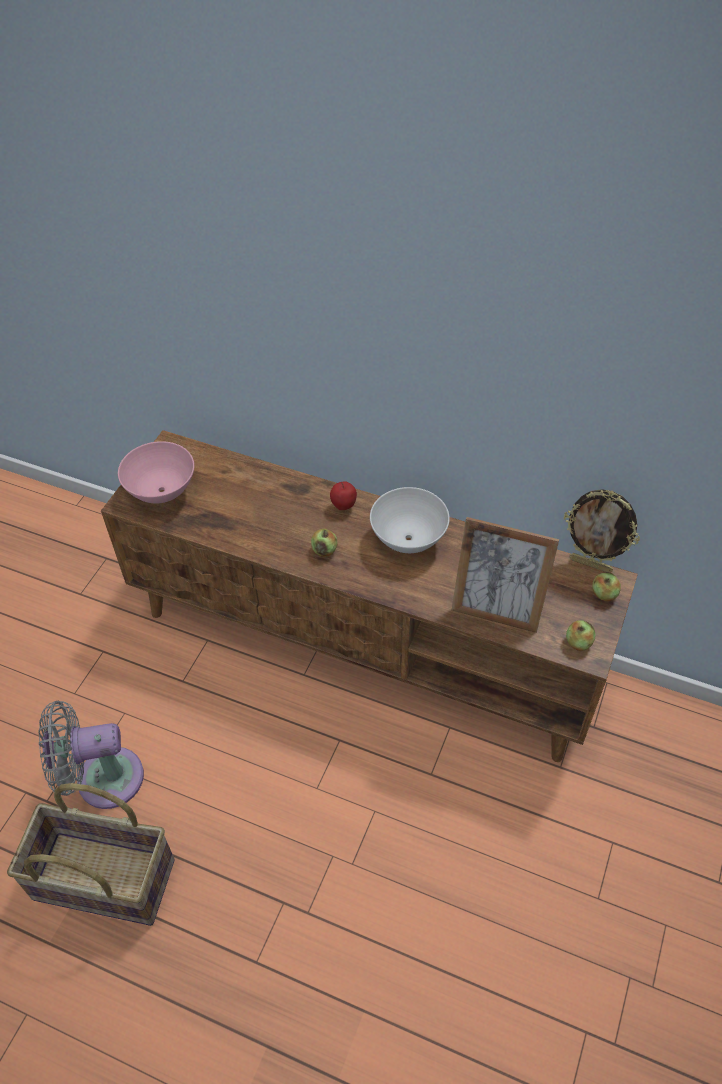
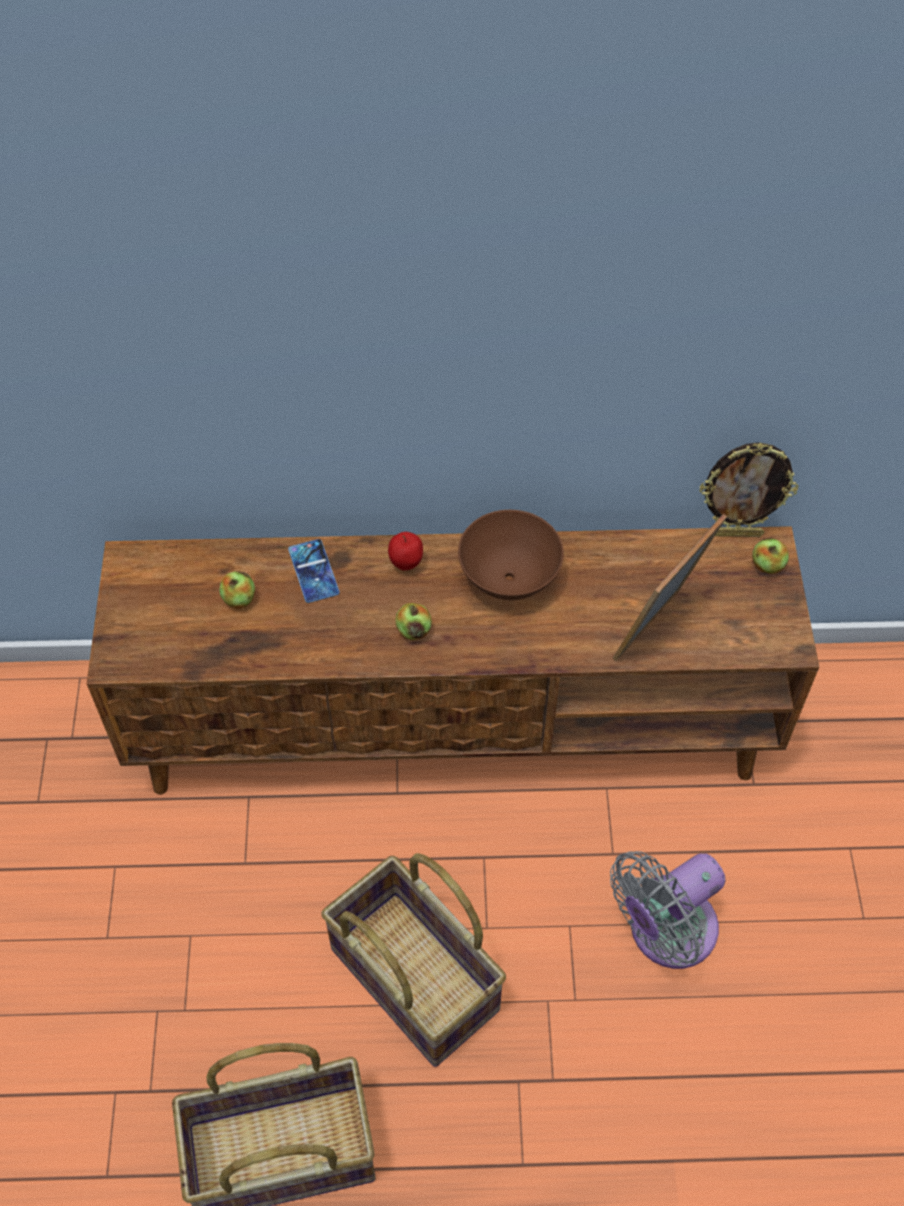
camera: 25 degrees left, 5 degrees up
(102, 779) = (209, 1031): grey fan -> grey fan (665, 932)
(161, 491) = (155, 627): pink bowl -> none
(252, 802) = (417, 977): none -> basket
(280, 490) = (313, 571): none -> phone
(408, 539) = (508, 578): white bowl -> brown bowl
(496, 611) = (658, 631): picture frame -> picture frame turned 135 degrees clockwise
(578, 642) = (768, 635): apple -> apple (239, 599)

